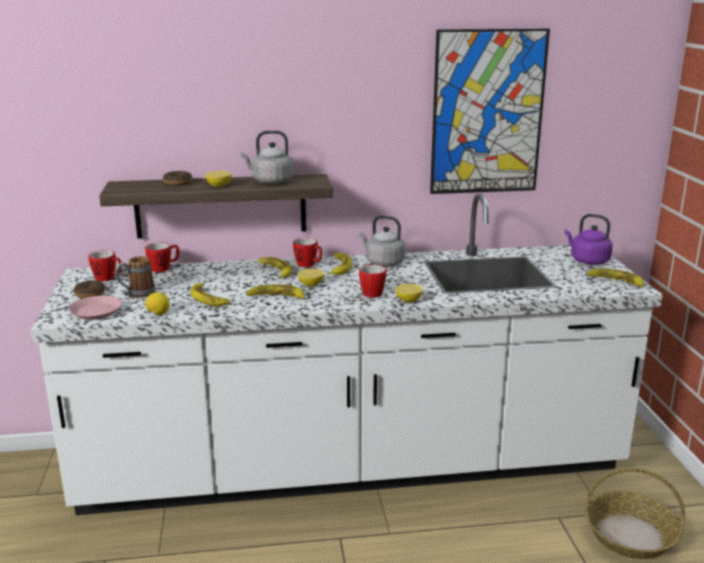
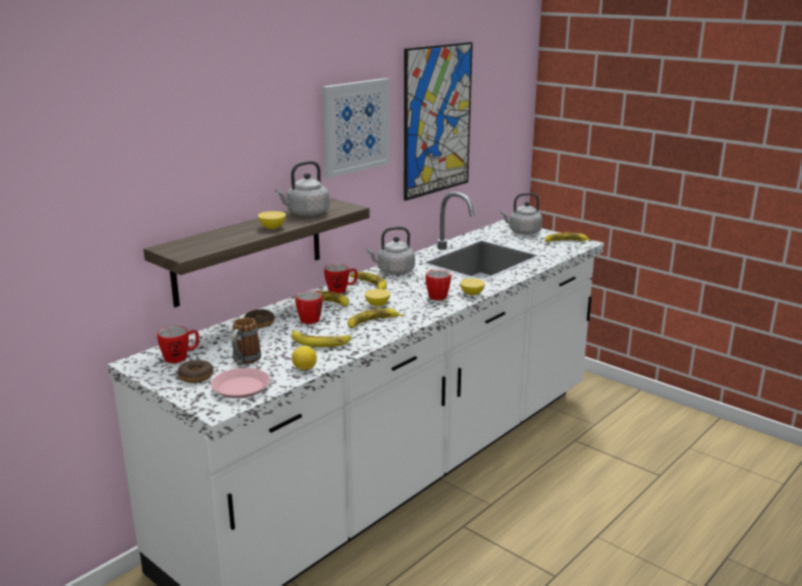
camera: 40 degrees left, 0 degrees up
(164, 268) = (217, 332): mug -> mug (312, 318)
(178, 183) = (225, 234): donut -> donut (259, 323)
(361, 106) = (355, 126): none -> picture
(587, 260) = (523, 232): purple kettle -> grey kettle
(630, 535) = (623, 431): basket -> none

